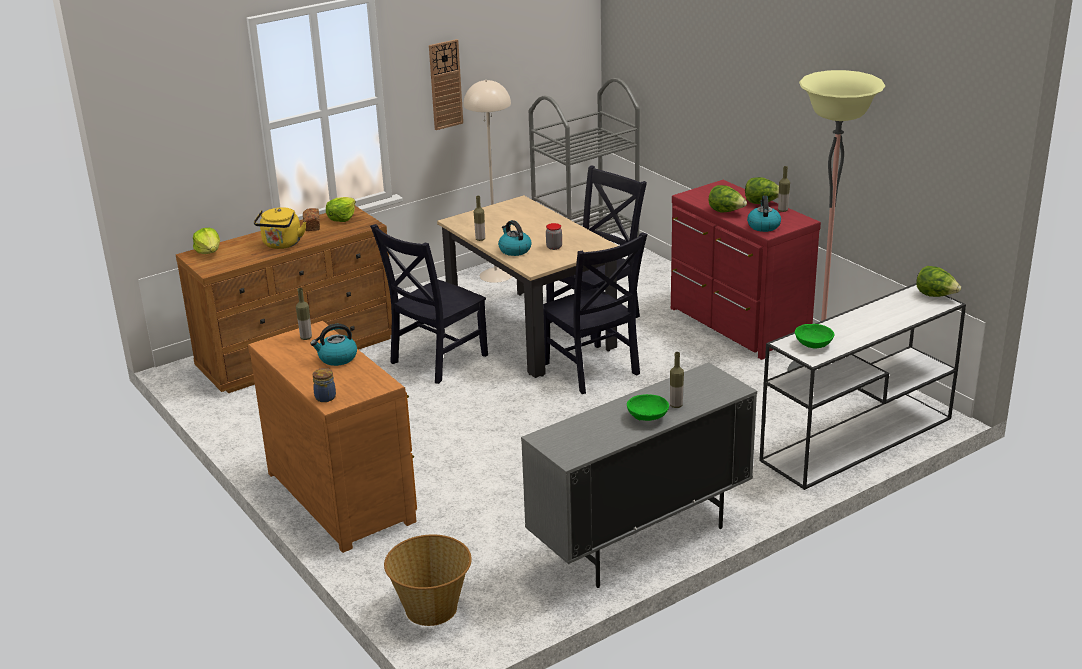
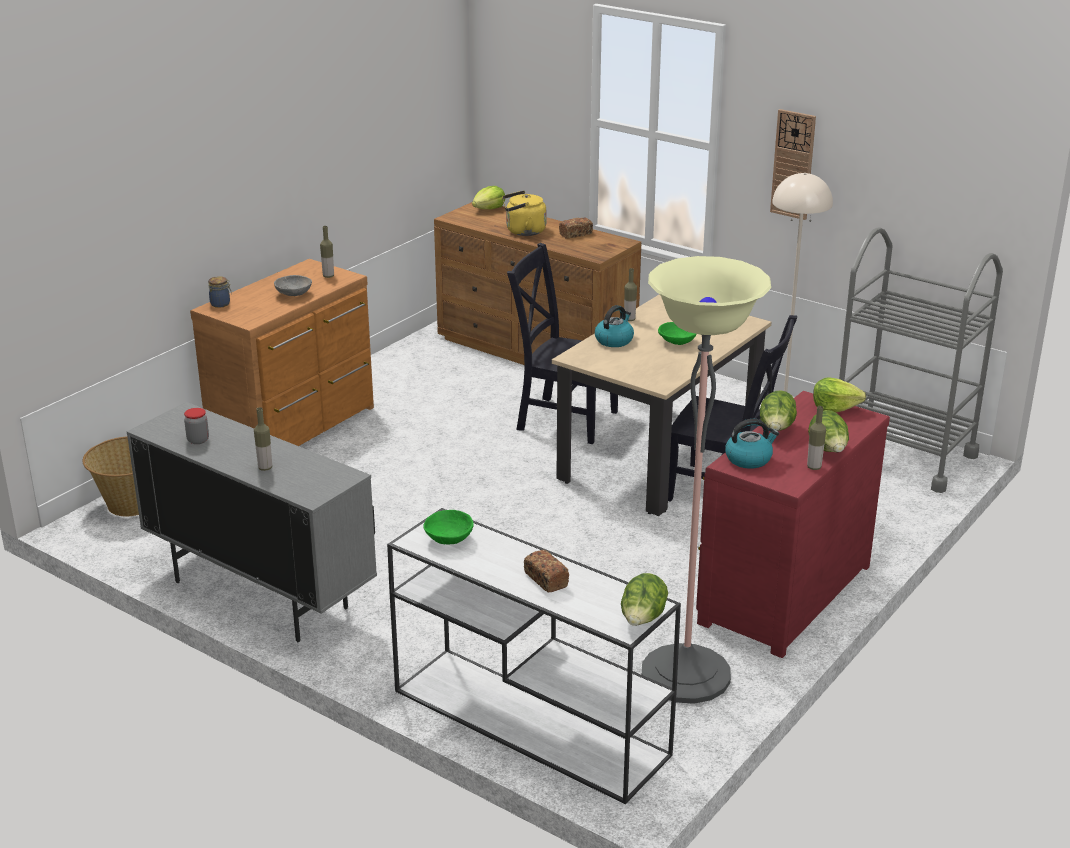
camera: 70 degrees right, 0 degrees up
(337, 358) = (293, 295): kettle -> grey bowl
(342, 218) = (603, 242): lettuce -> lettuce (834, 407)
(554, 247) = (637, 359): jar -> jar (198, 440)
(592, 371) = (595, 511): black chair -> none
(648, 418) = (235, 456): green bowl -> green bowl (676, 342)
(879, 319) = (545, 579): none -> bread

